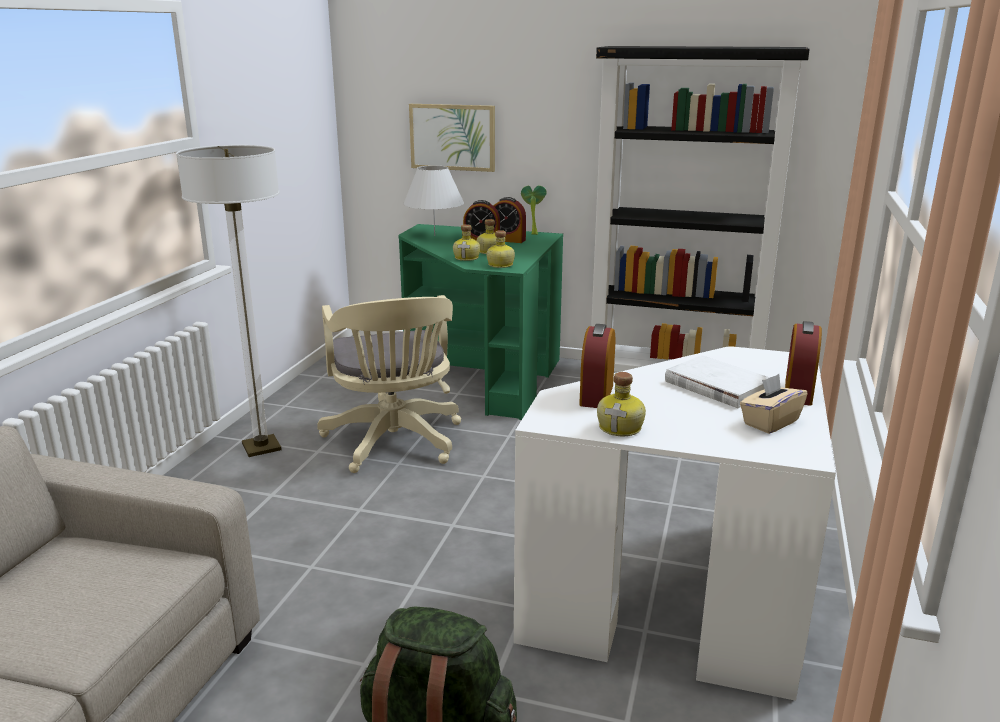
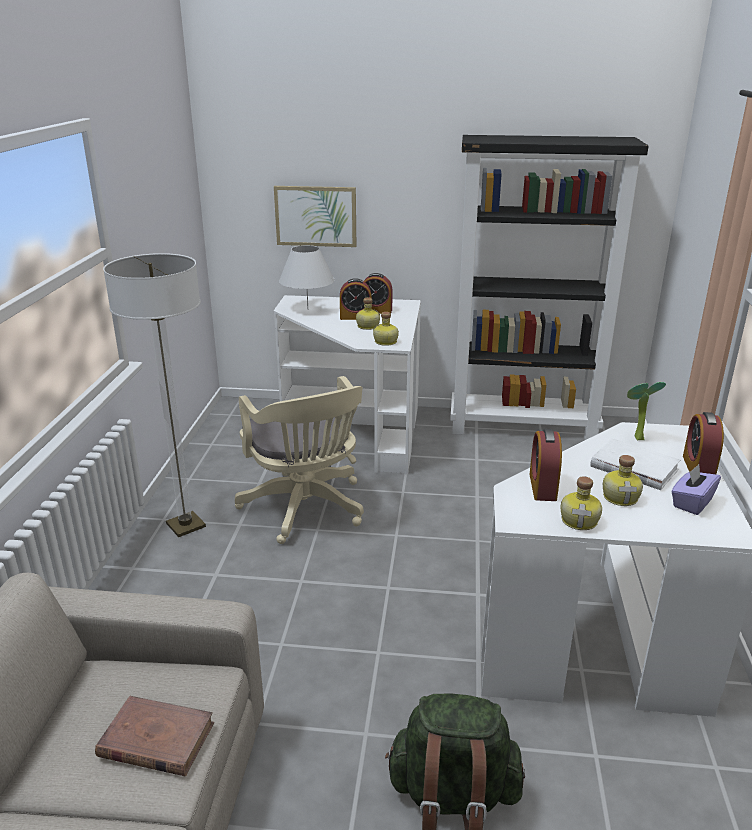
camera: 10 degrees left, 5 degrees up
(88, 610) = (156, 740): none -> brown book
(467, 258) = (352, 335): bottle -> bottle (621, 497)
(481, 374) = (355, 430): green desk -> white desk
(533, 233) = (394, 302): potted plant -> potted plant (636, 438)
(770, 422) = (691, 503): beige tissue box -> purple tissue box

